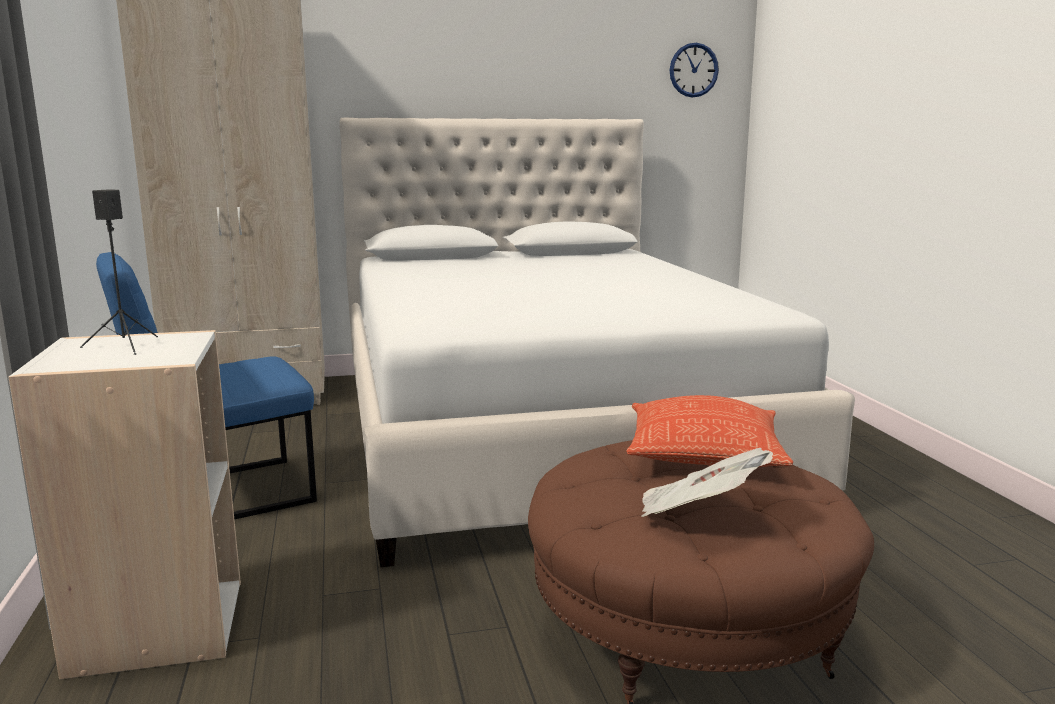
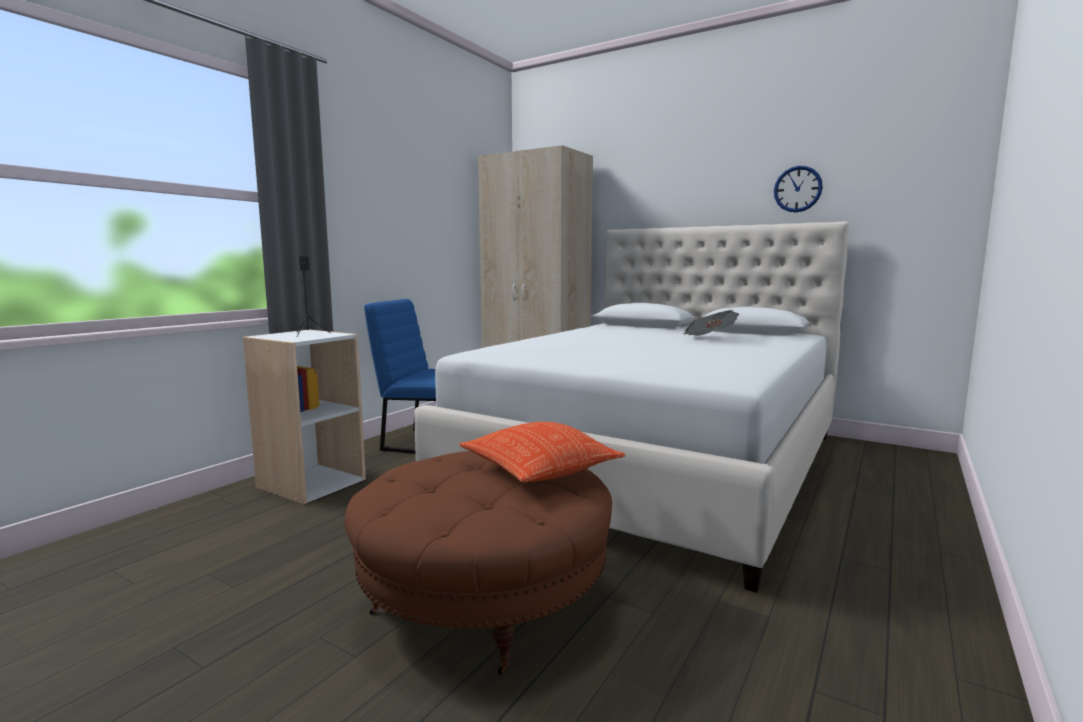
camera: 45 degrees right, 5 degrees down
(693, 70) = (917, 173): wall clock -> wall clock (797, 189)
(698, 514) = (435, 492): newspaper -> newspaper (709, 338)

